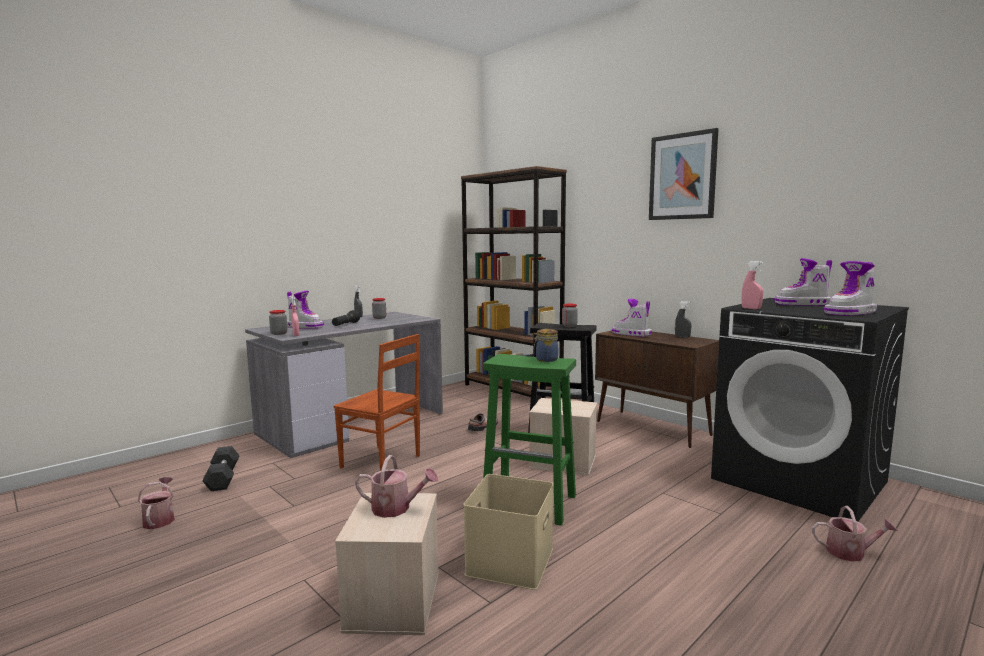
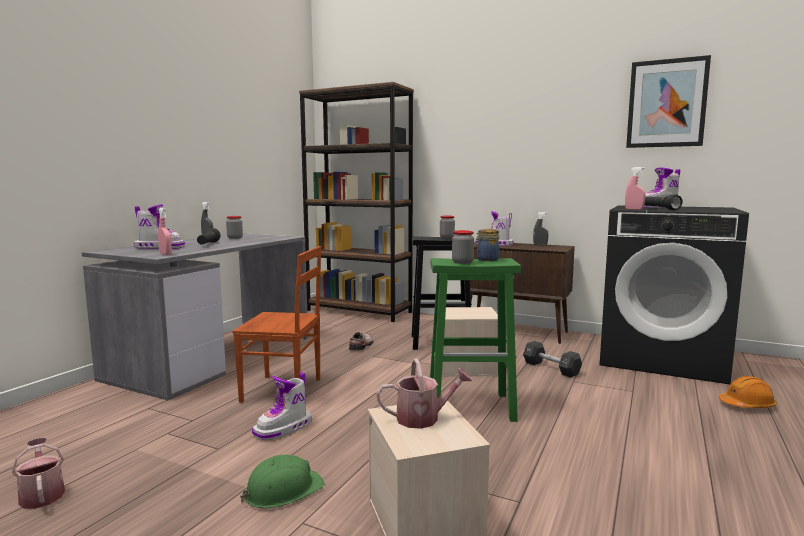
camera: 20 degrees left, 0 degrees up
(222, 478) = (94, 433): black dumbbell -> black dumbbell (551, 368)
(279, 333) = (139, 254): jar -> jar (462, 262)
(311, 550) = (283, 490): none -> green hard hat
(509, 560) = (499, 460): beige storage box -> none
(682, 176) = (534, 98): picture -> picture (666, 103)
(784, 308) = (658, 209): none -> black flashlight
(850, 313) = (712, 210): boot -> boot (284, 428)
(850, 552) = (747, 405): watering can -> orange hard hat

